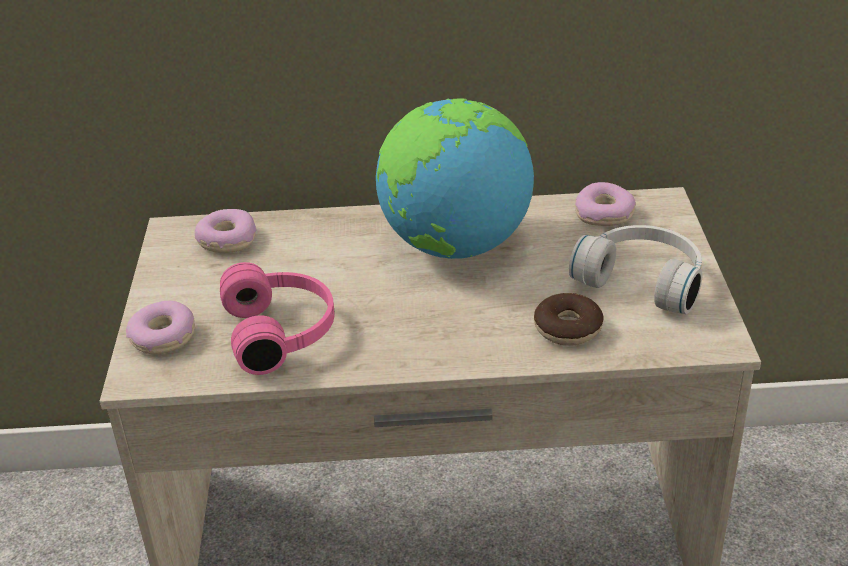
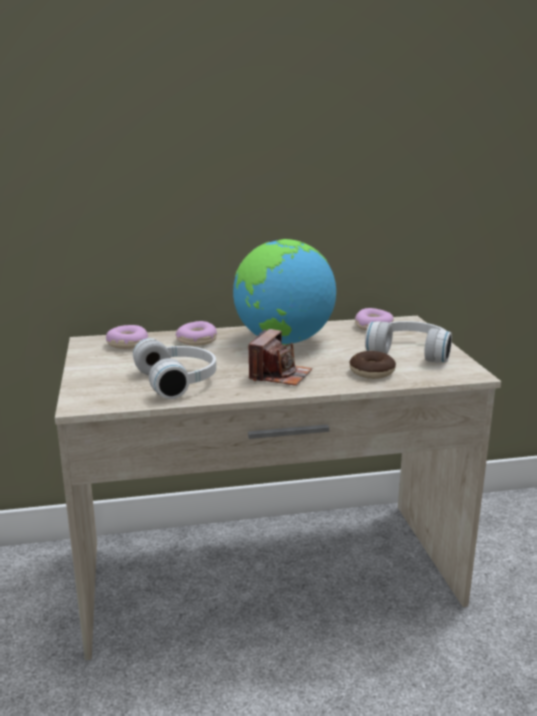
camera: 10 degrees left, 15 degrees down
(163, 337) = (94, 386): donut -> donut (197, 341)
(282, 331) = (179, 381): pink headphones -> white headphones
(429, 327) = (279, 375): none -> camera

